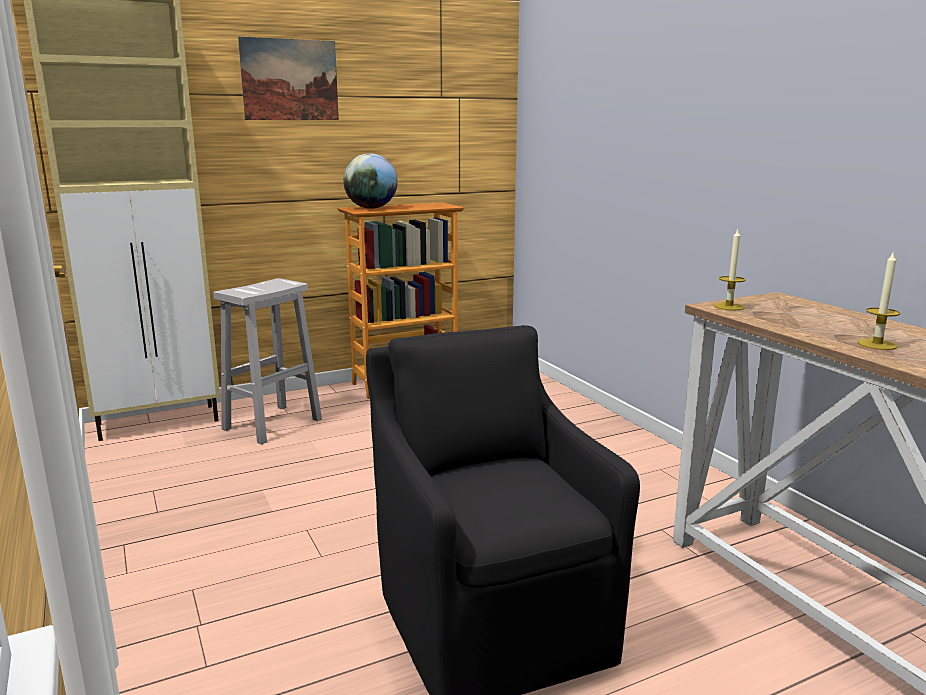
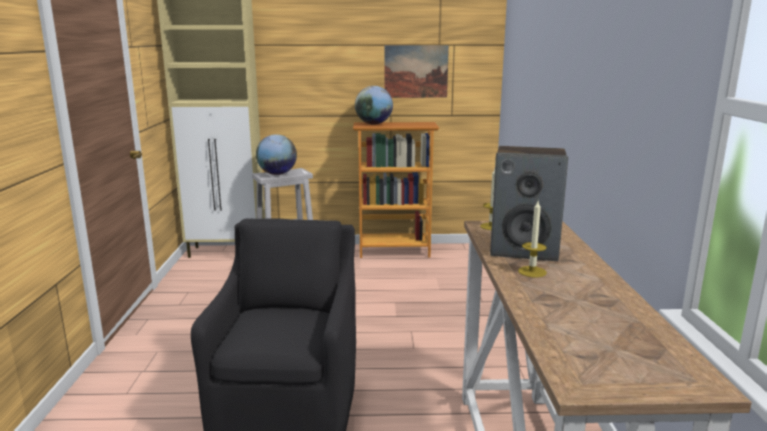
camera: 25 degrees right, 0 degrees up
(256, 289) = (277, 174): none -> globe
(290, 80) = (325, 34): picture -> picture (416, 71)
(818, 325) = (524, 250): none -> speaker

